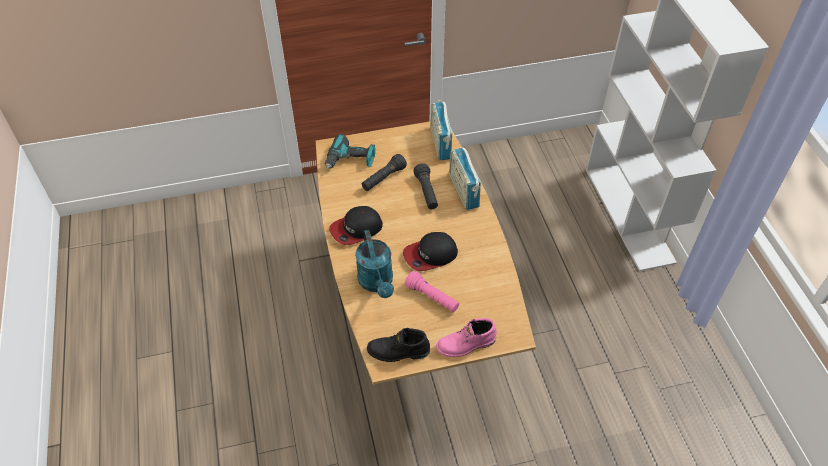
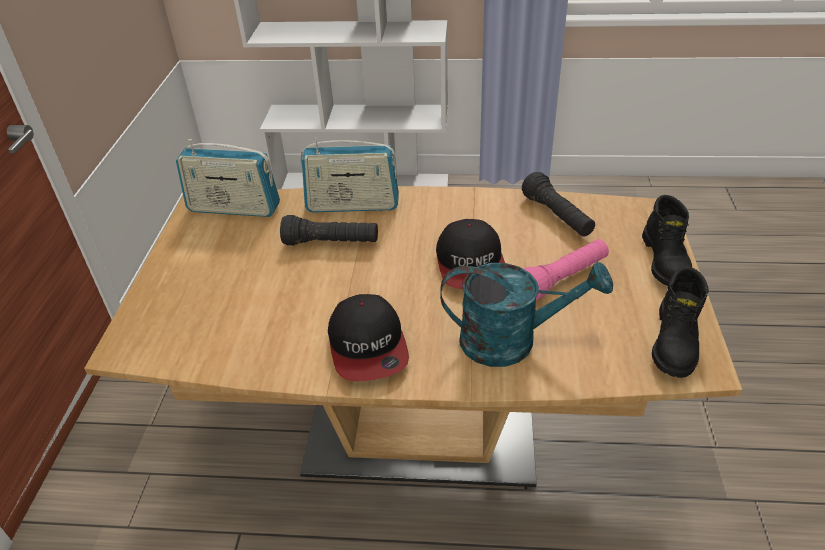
camera: 70 degrees left, 10 degrees down
(350, 160) = (186, 323): power drill -> none
(383, 179) = (265, 287): black flashlight -> black flashlight (557, 216)
(466, 345) = (666, 261): pink boot -> black boot

